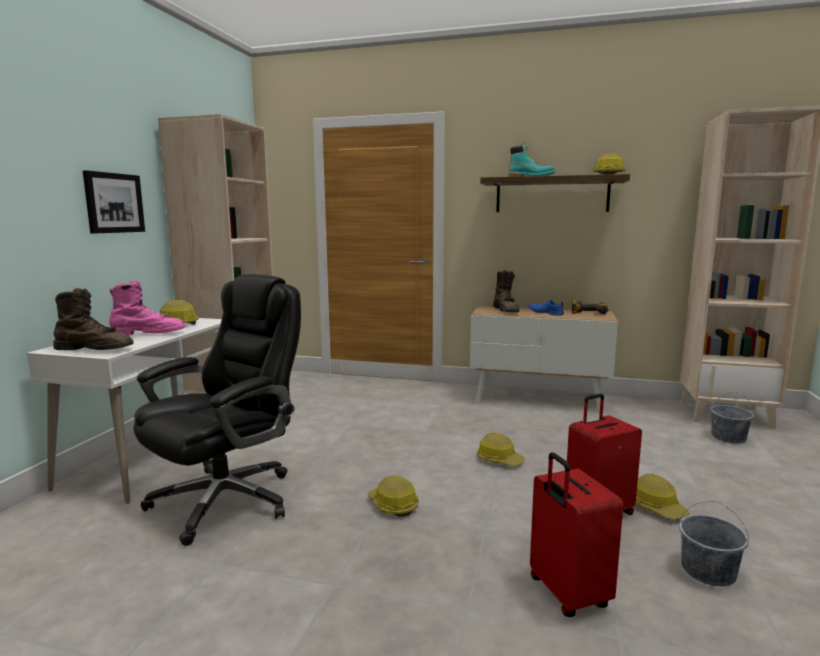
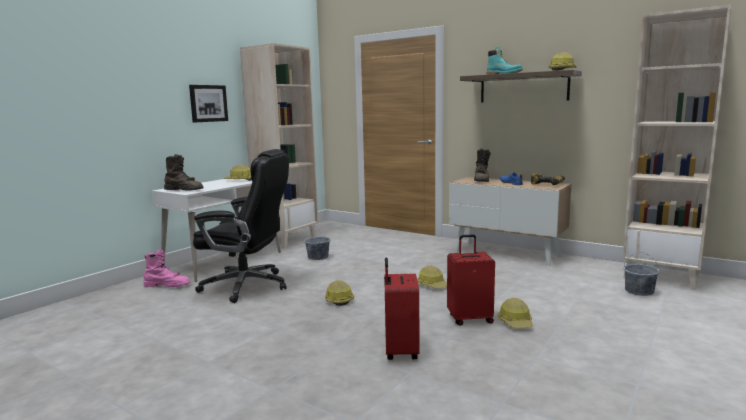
camera: 20 degrees right, 0 degrees up
(148, 334) = (219, 184): pink boot -> pink boot (168, 286)
(227, 499) = (247, 286): black office chair -> black office chair turned 45 degrees clockwise
(708, 571) = (508, 356): grey bucket -> grey bucket (318, 257)

